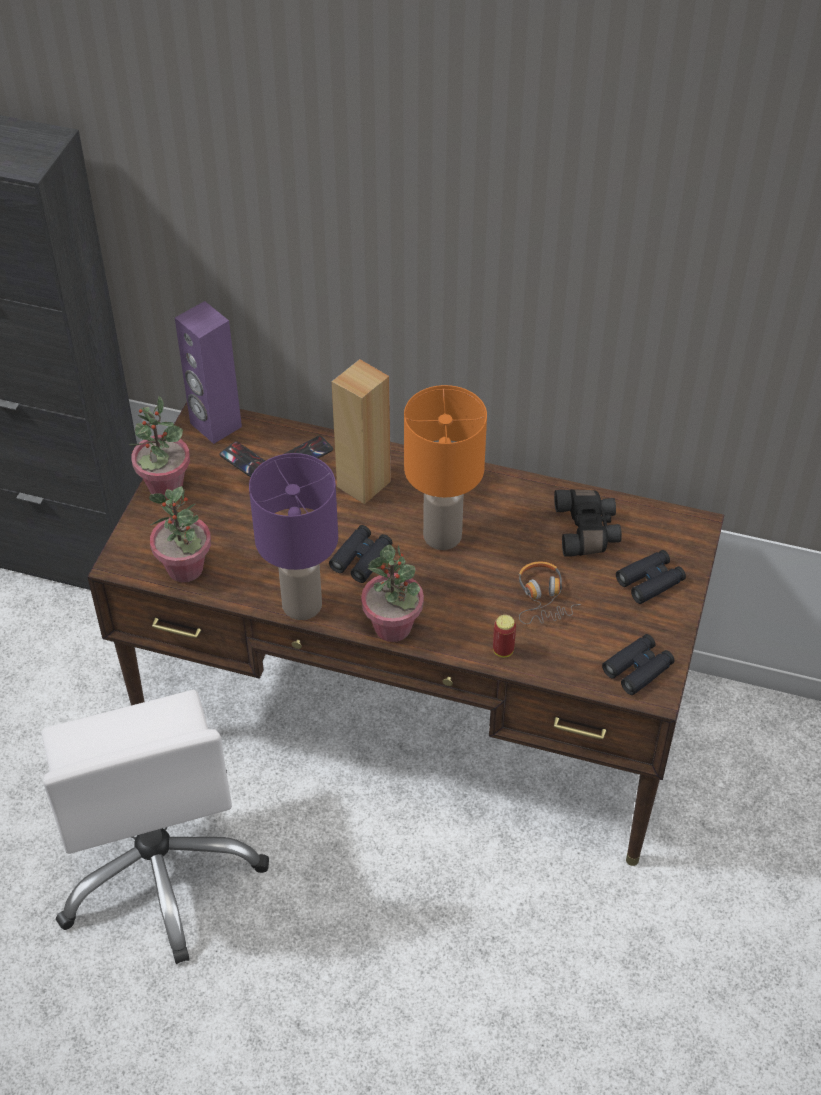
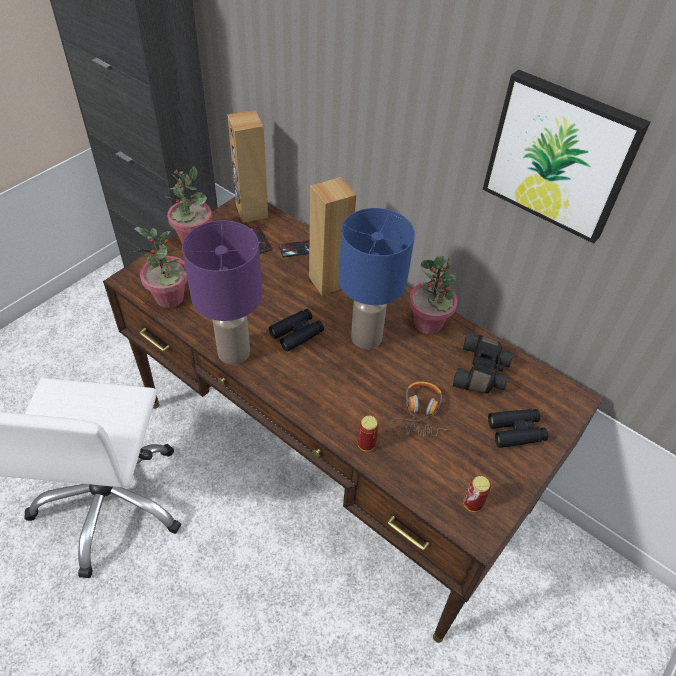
camera: 20 degrees right, 0 degrees up
(215, 425) = (251, 211): purple speaker -> brown speaker
(393, 627) = (290, 394): potted plant -> potted plant (428, 324)
(441, 535) = (365, 336): orange table lamp -> blue table lamp
(611, 283) = (560, 156): none -> picture
(638, 669) = (472, 504): black binoculars -> can

